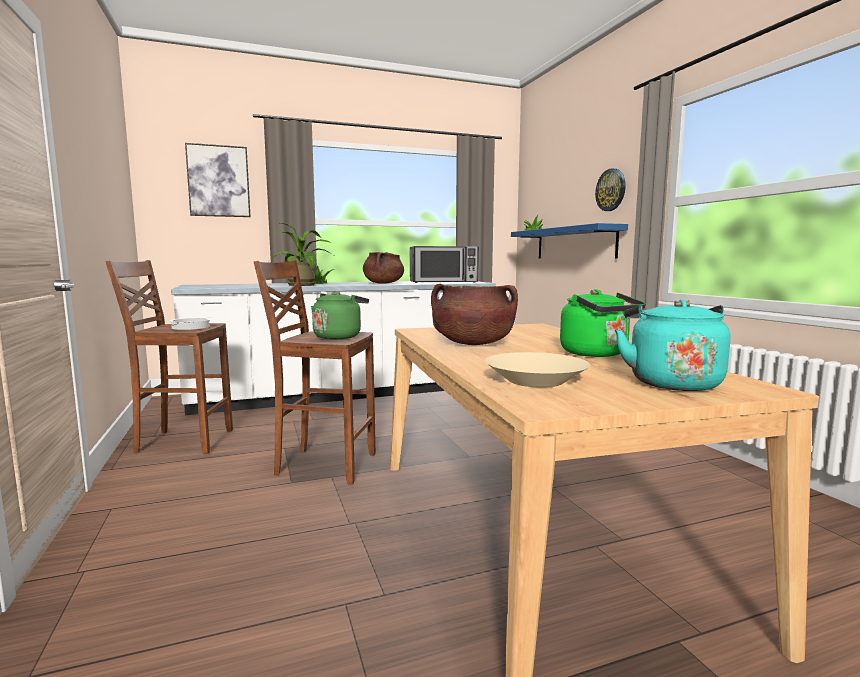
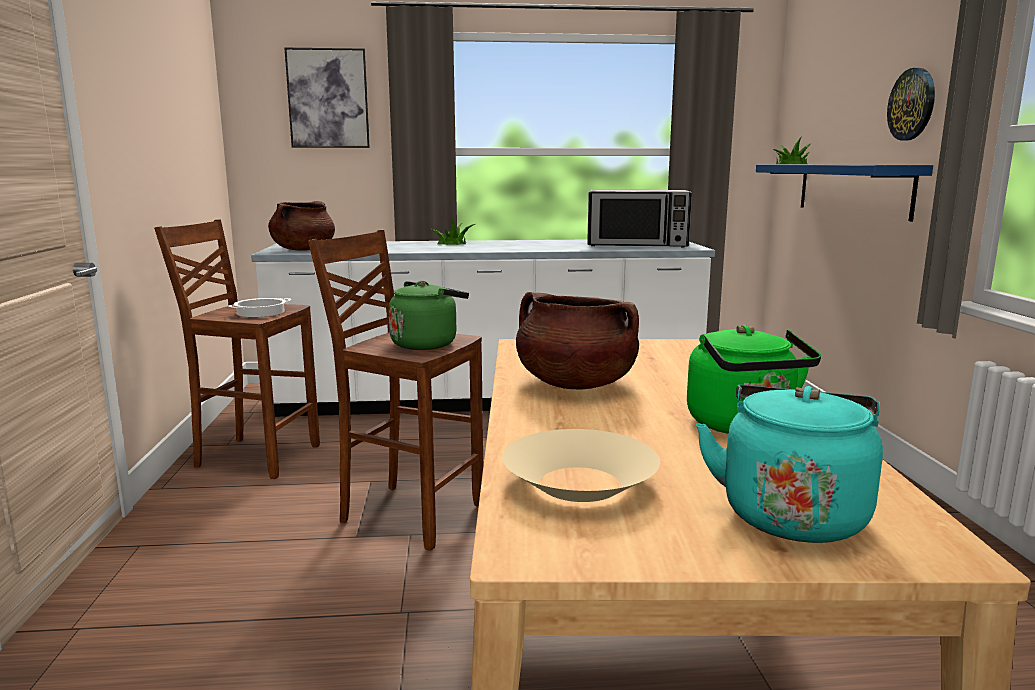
camera: 15 degrees right, 5 degrees up
(304, 285) = (426, 249): potted plant -> none
(383, 283) = (543, 246): brown cooking pot -> brown cooking pot (303, 250)

